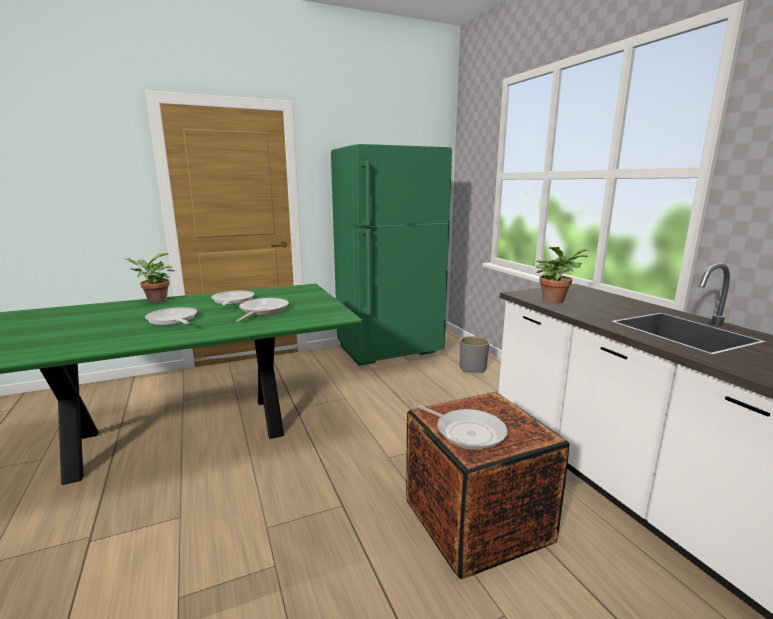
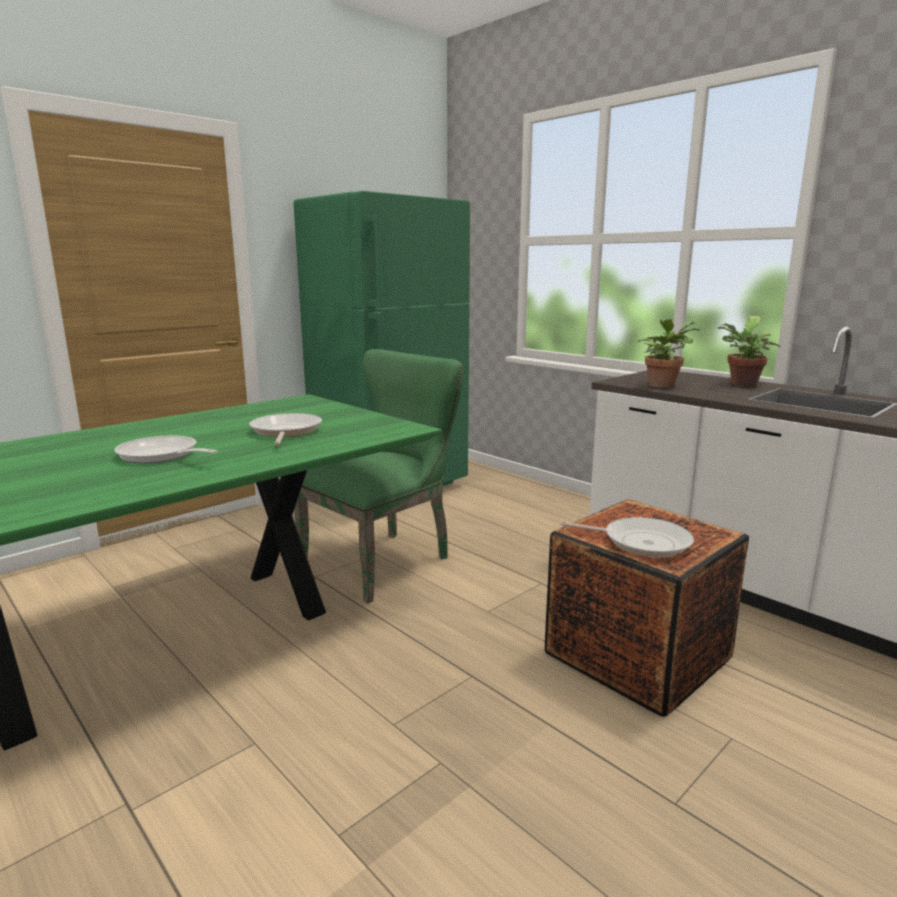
camera: 20 degrees left, 0 degrees up
(155, 301) = (81, 434): potted plant -> potted plant (742, 384)
(232, 301) = (217, 425): frying pan -> none
(348, 404) = (385, 559): none -> green chair
(472, 368) = (513, 495): grey planter -> none

